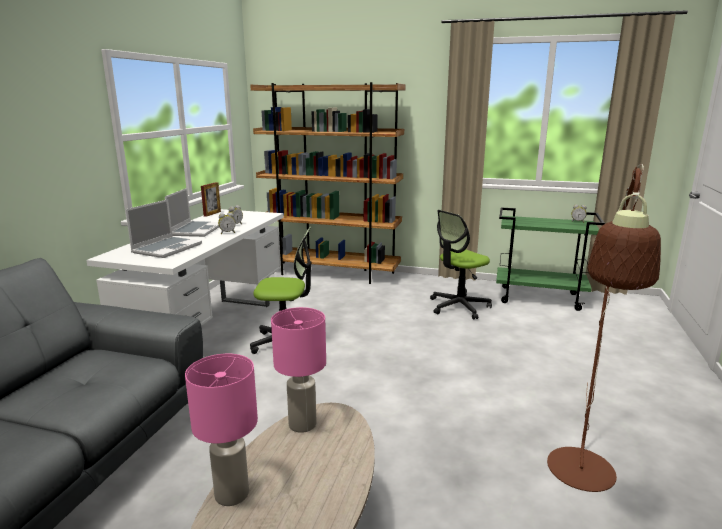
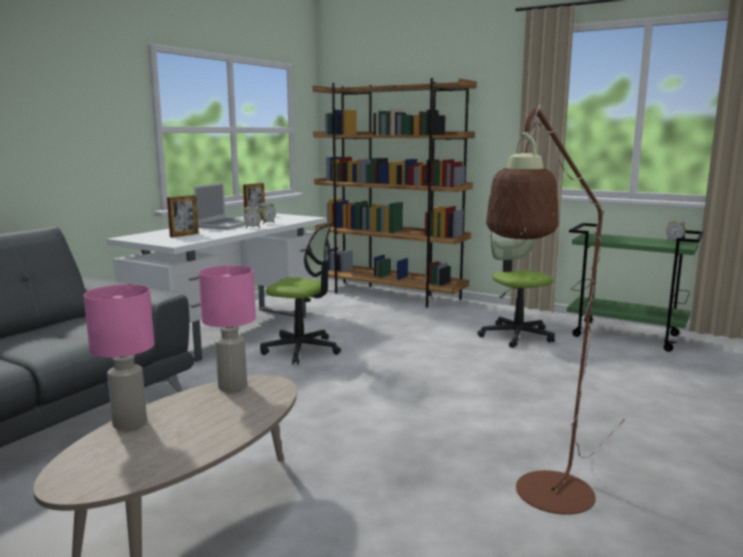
camera: 15 degrees right, 5 degrees down
(167, 248) = (184, 235): laptop -> picture frame
(458, 307) = (516, 335): office chair -> office chair turned 90 degrees clockwise

